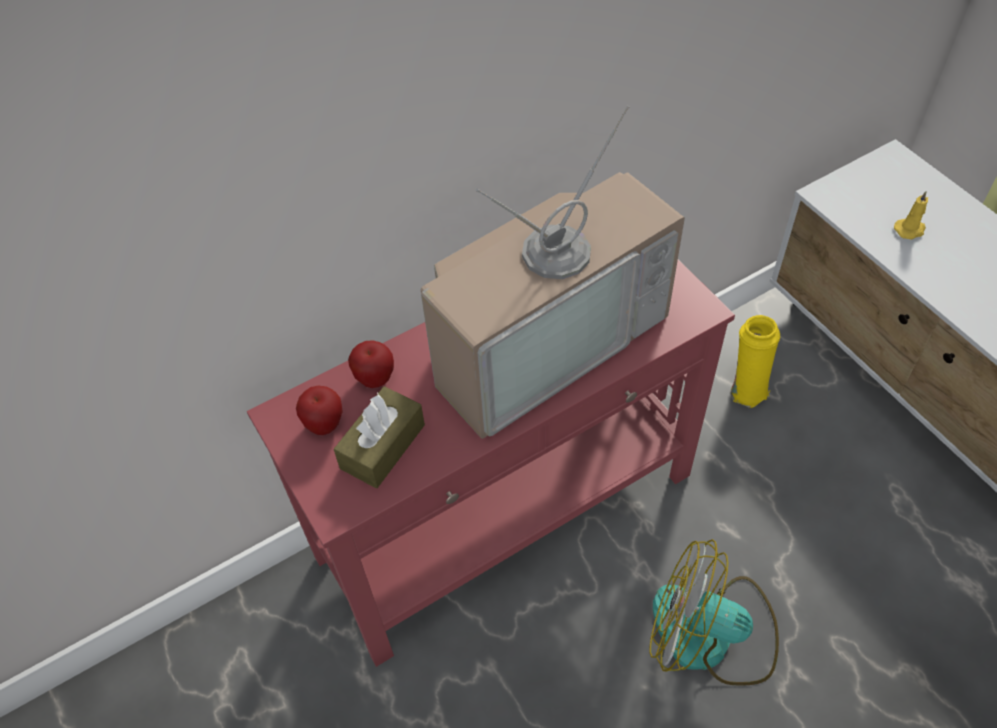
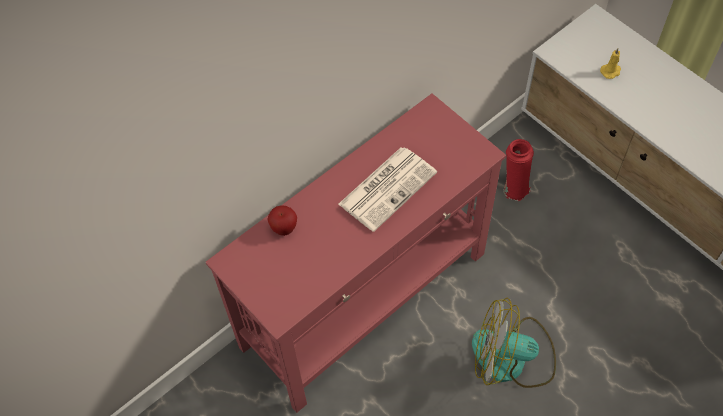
camera: 10 degrees left, 5 degrees up
(324, 425) = (258, 263): apple -> none
(383, 446) = (299, 272): brown tissue box -> none
(544, 339) = (388, 187): television -> newspaper
(746, 389) = (514, 188): yellow vase -> red vase

